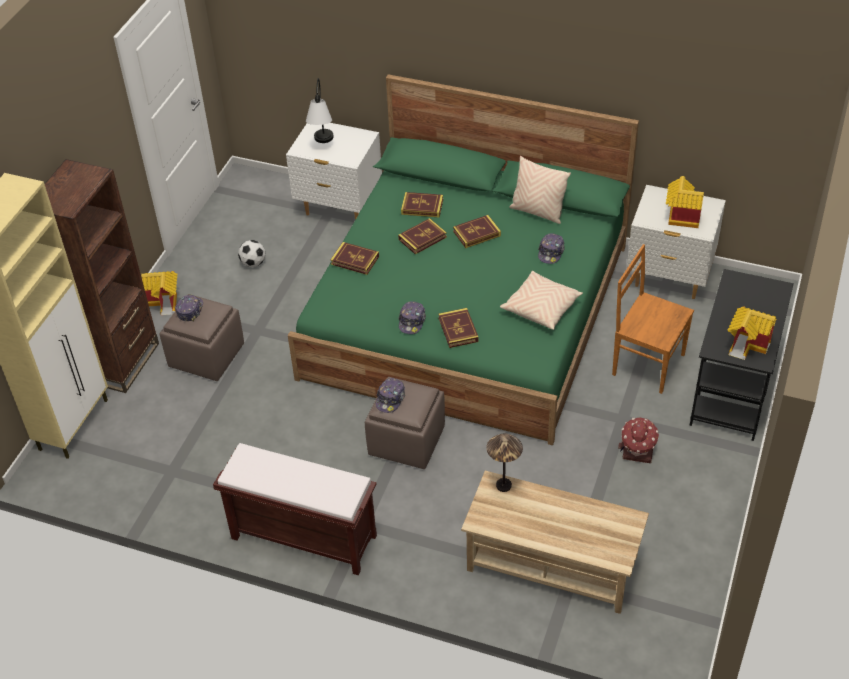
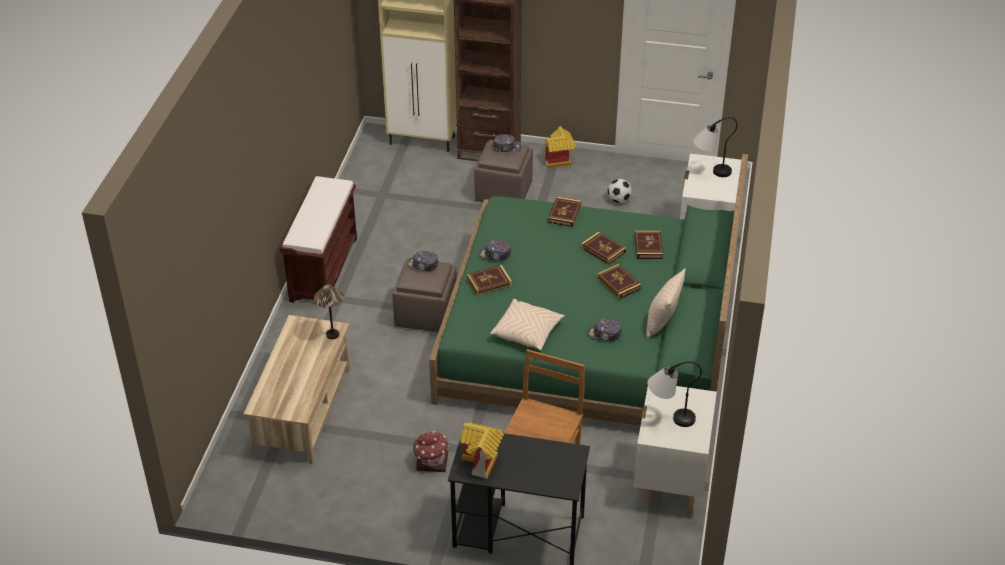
camera: 80 degrees right, 5 degrees down
(679, 218) = (668, 417): toy house -> table lamp

